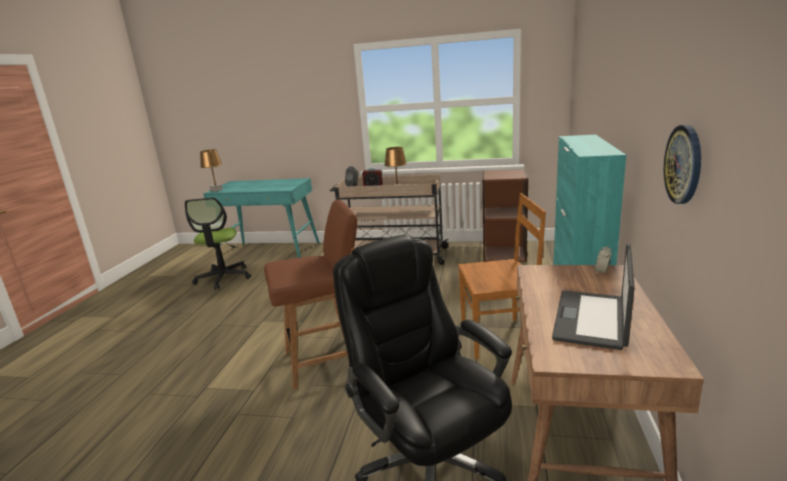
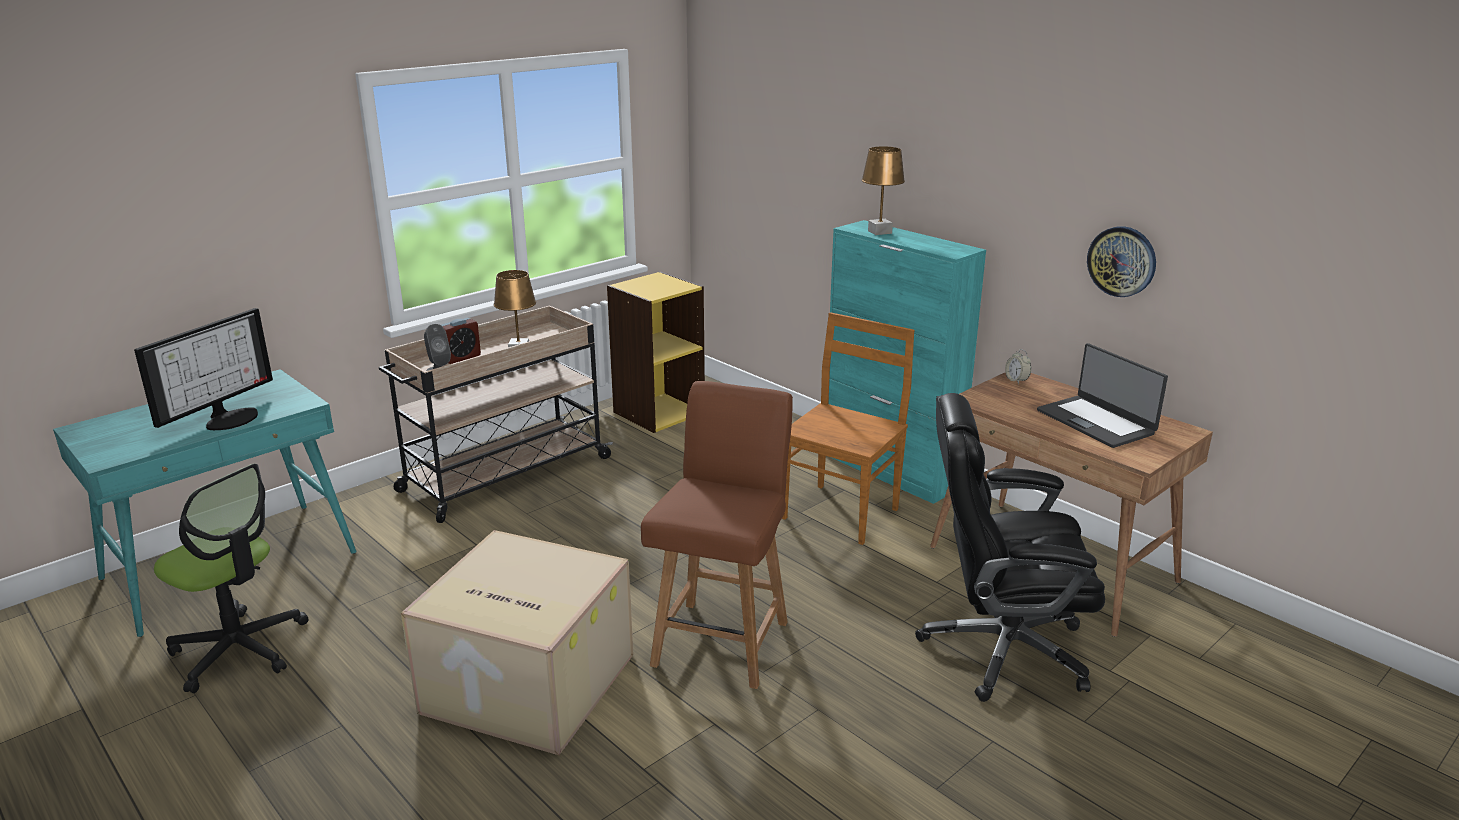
camera: 55 degrees left, 5 degrees up
(216, 190) = (104, 457): brown table lamp -> brown table lamp (879, 232)
(246, 332) = (525, 684): none -> cardboard box
(262, 188) = (229, 418): none -> monitor
(504, 254) = (658, 412): brown bookcase -> yellow bookcase

